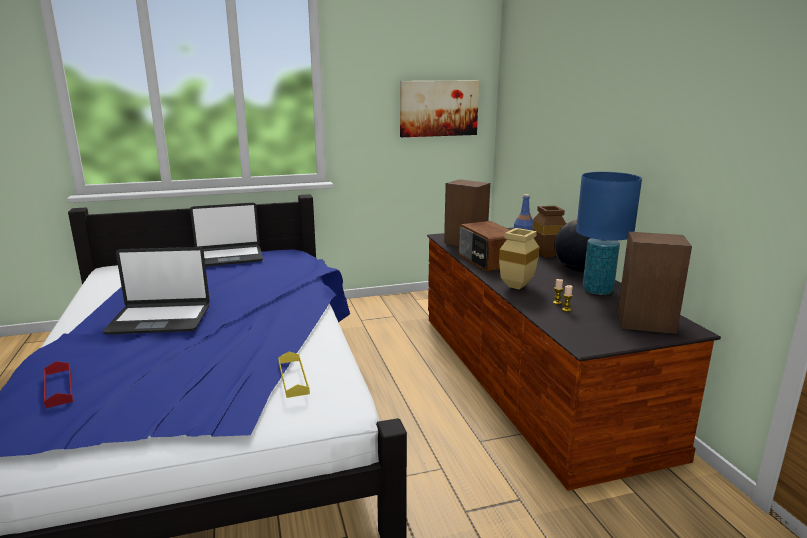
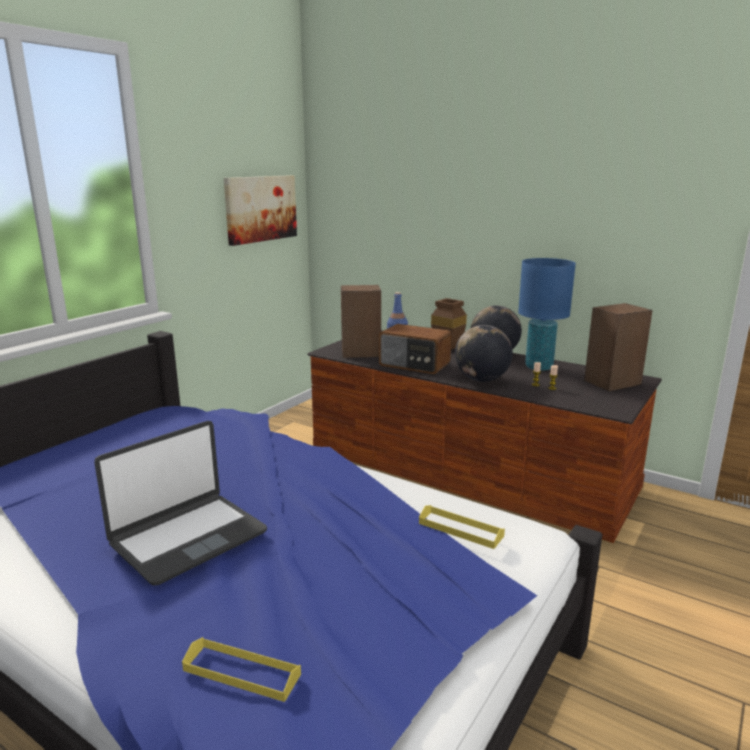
camera: 40 degrees left, 0 degrees up
(58, 387) = (241, 672): red tray -> yellow tray
(228, 257) = (102, 438): laptop -> none
(516, 286) = (481, 380): beige vase -> globe

